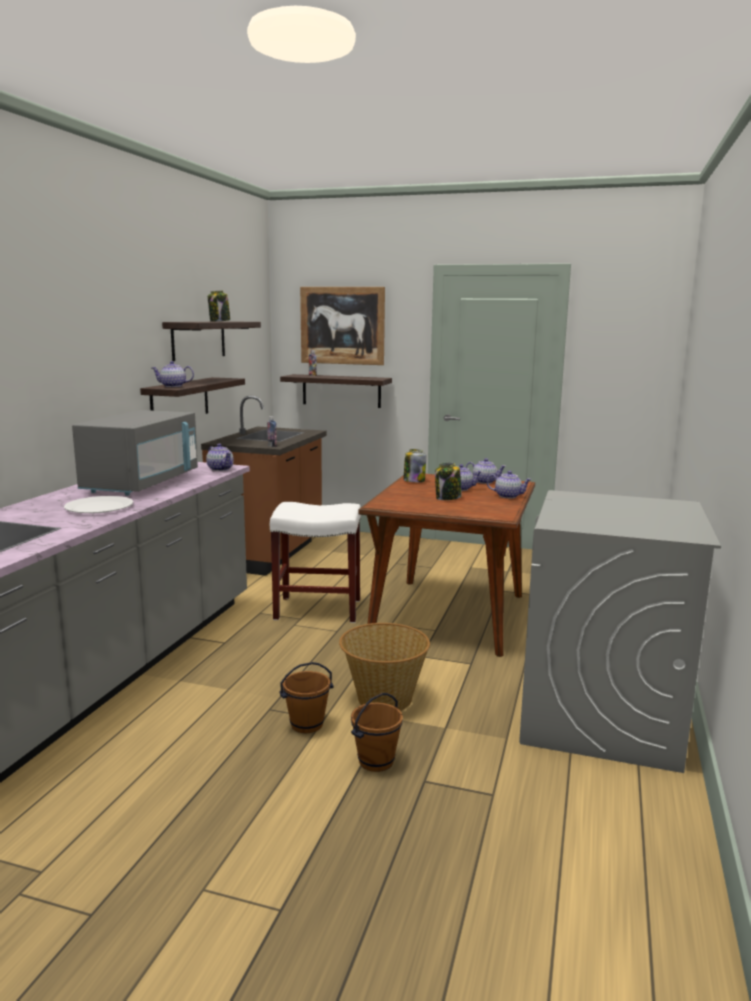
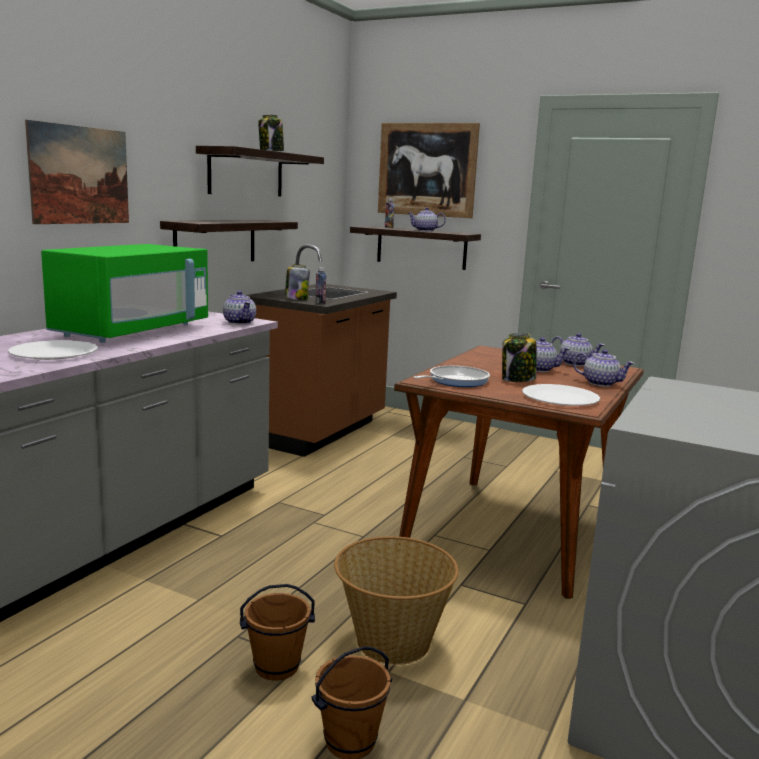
camera: 10 degrees right, 0 degrees up
(84, 358) = (80, 175): none -> picture
(142, 483) = (133, 331): grey microwave -> green microwave
(173, 386) = (200, 221): teapot -> teapot (425, 230)
(319, 609) = (351, 505): white stool -> none
(403, 503) = (455, 381): none -> frying pan
(414, 481) = (482, 356): jar -> jar (296, 299)
(483, 509) = (560, 398): none -> white plate

